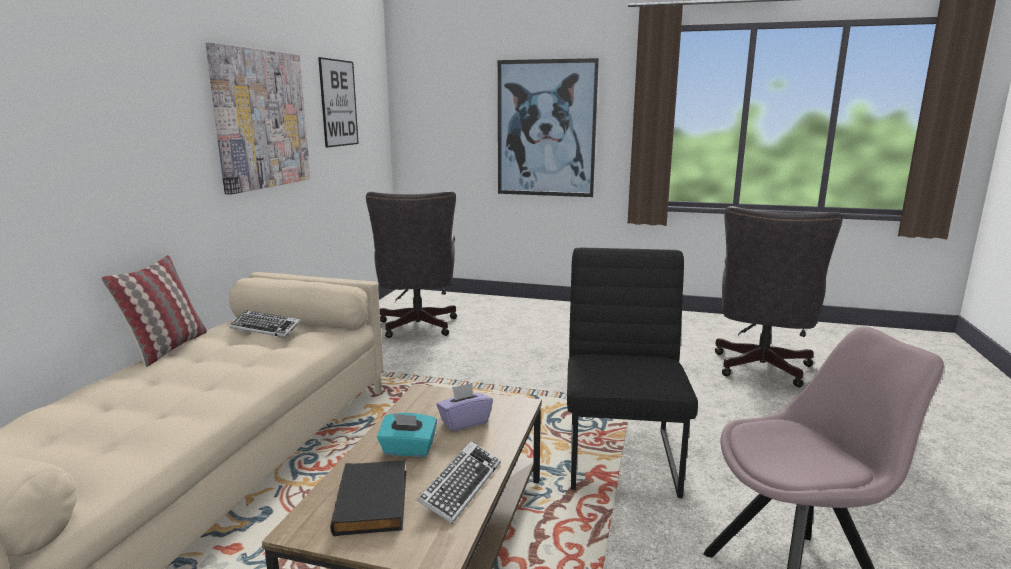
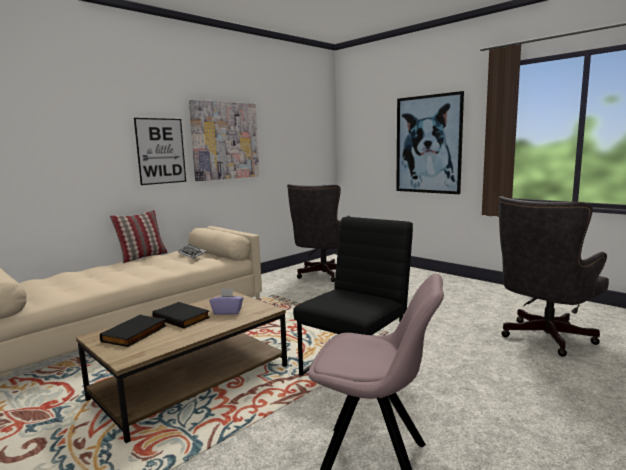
camera: 30 degrees right, 5 degrees down
(338, 103) = (289, 131): picture -> picture (161, 151)
(408, 449) = (182, 317): turquoise tissue box -> black book
(461, 486) = (179, 337): keyboard -> none

